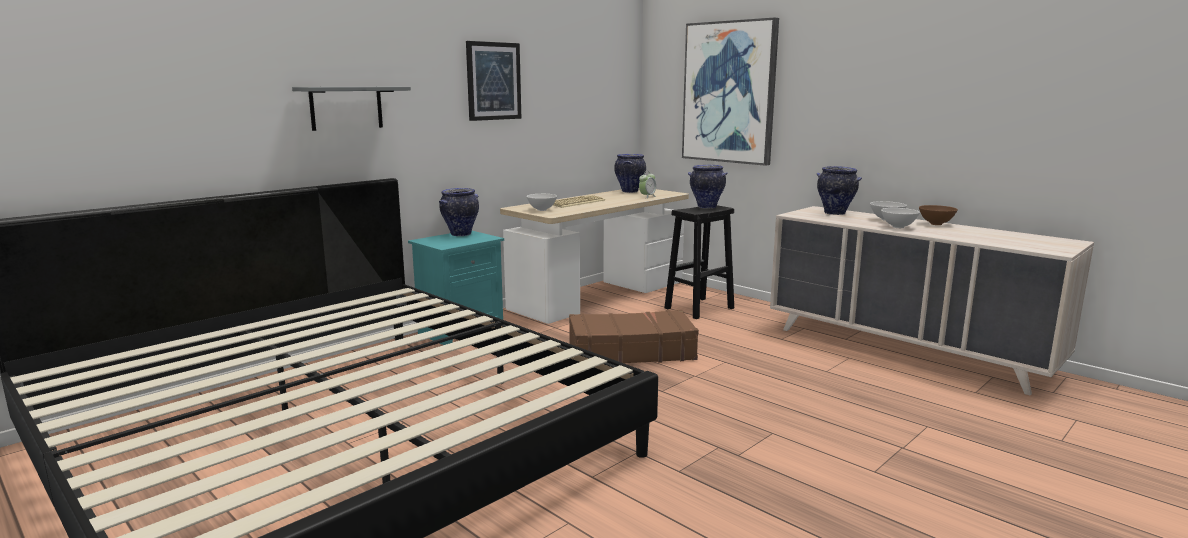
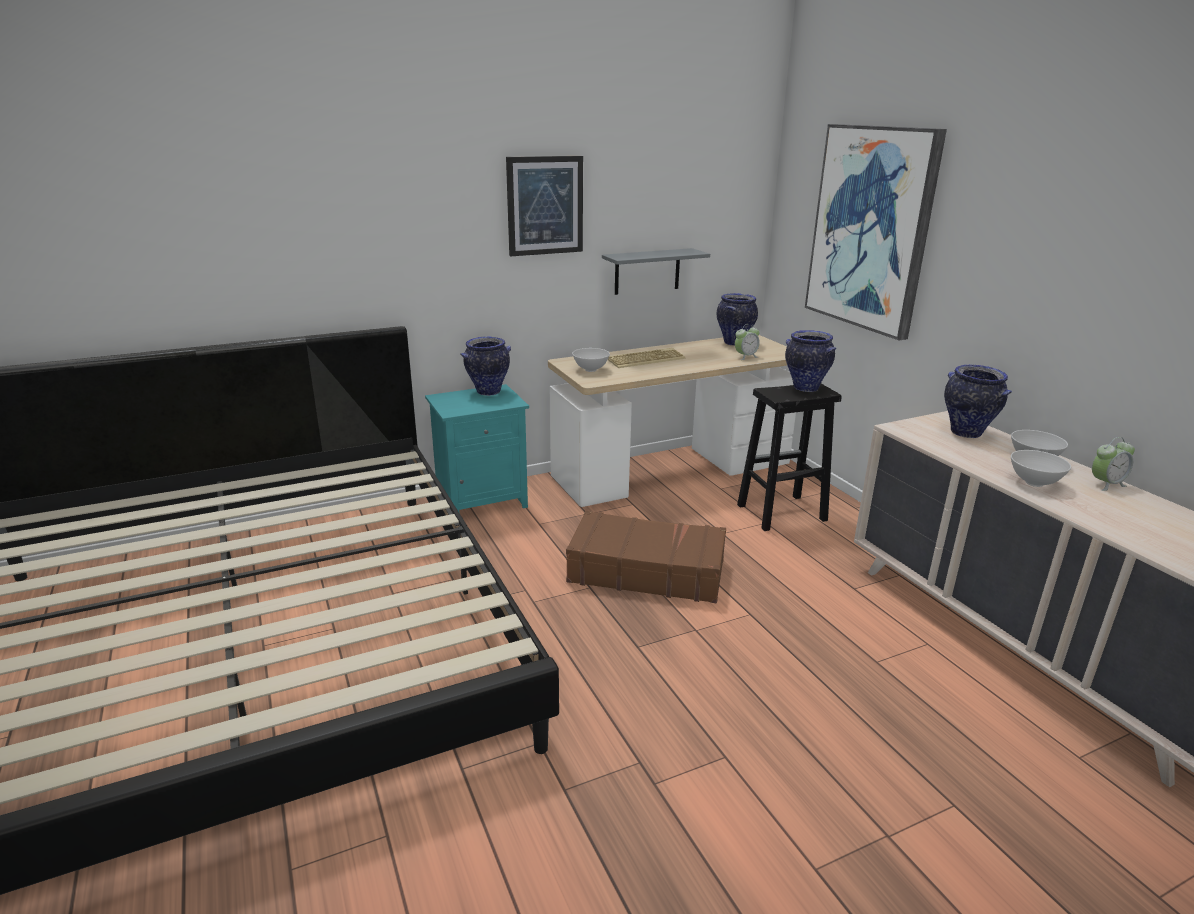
camera: 20 degrees right, 10 degrees up
(346, 108) = (345, 245): grey shelf -> grey shelf (647, 271)
(936, 224) = (1106, 484): brown bowl -> alarm clock

